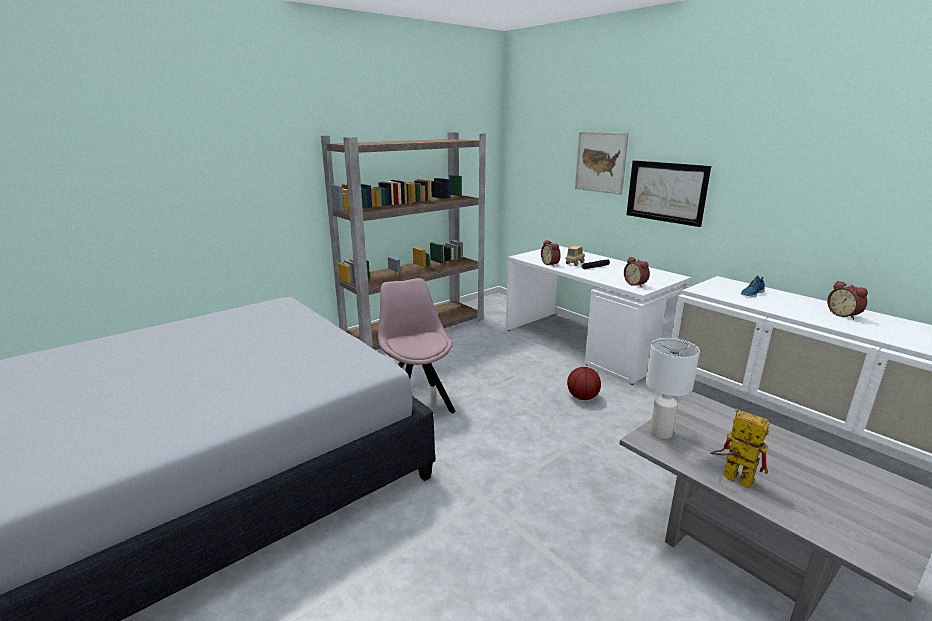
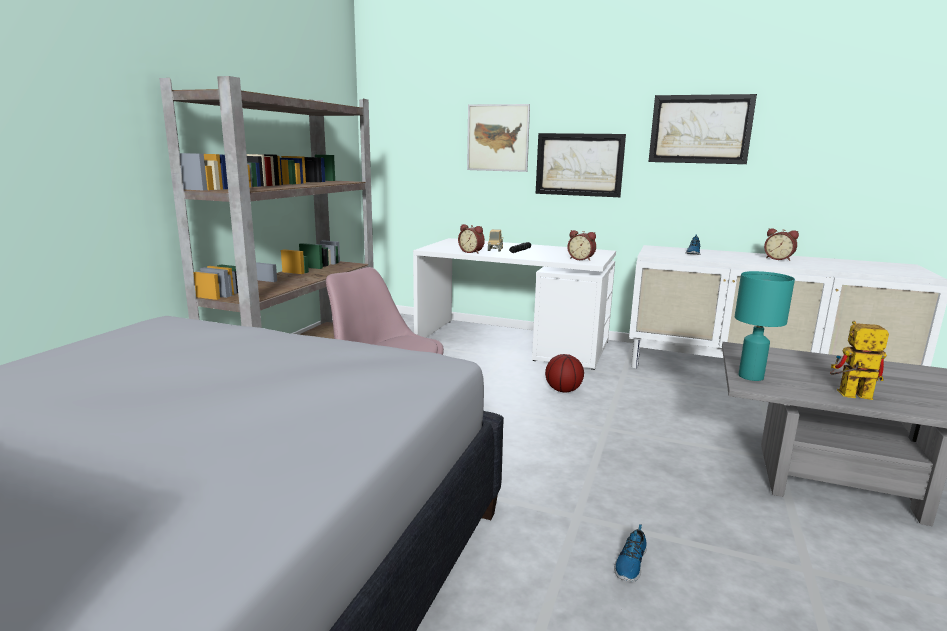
camera: 30 degrees left, 5 degrees down
(483, 545) = (630, 563): none -> shoe
(661, 433) = (751, 377): white table lamp -> turquoise table lamp
(787, 166) = (700, 129): none -> picture

